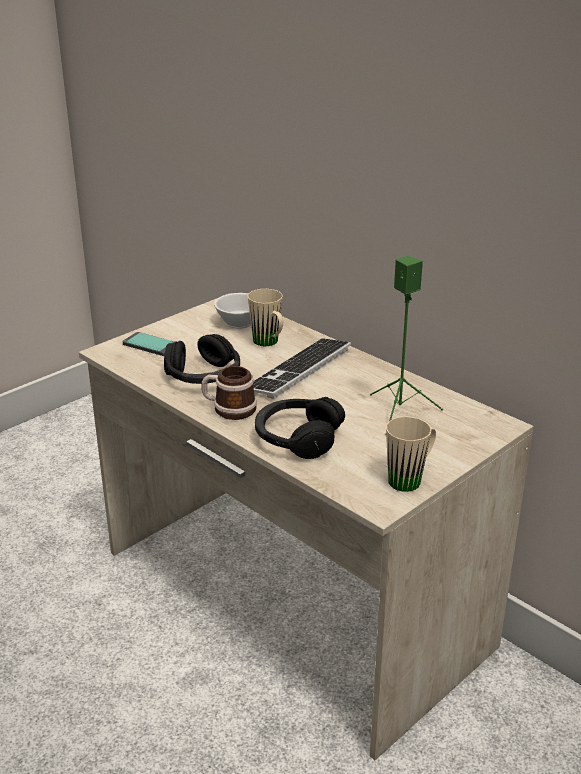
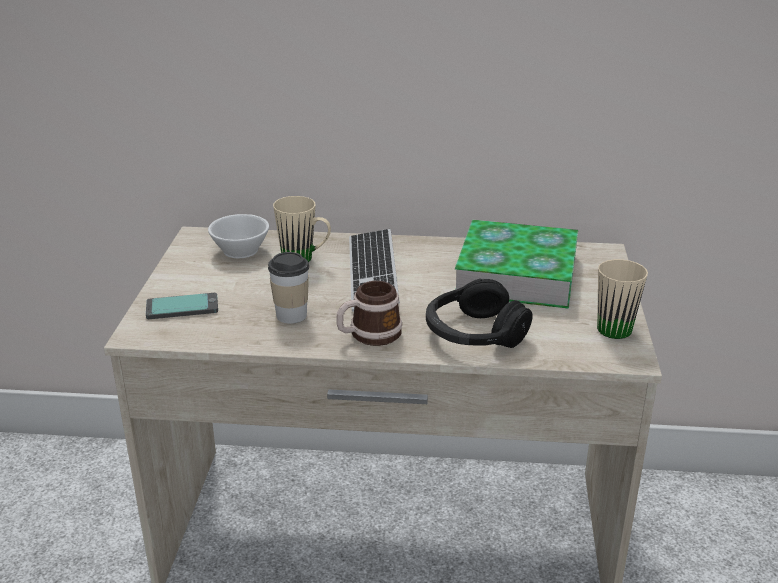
camera: 40 degrees left, 0 degrees up
(203, 376) = (291, 315): black headphones -> cup
(400, 412) = (517, 274): green speaker -> book

